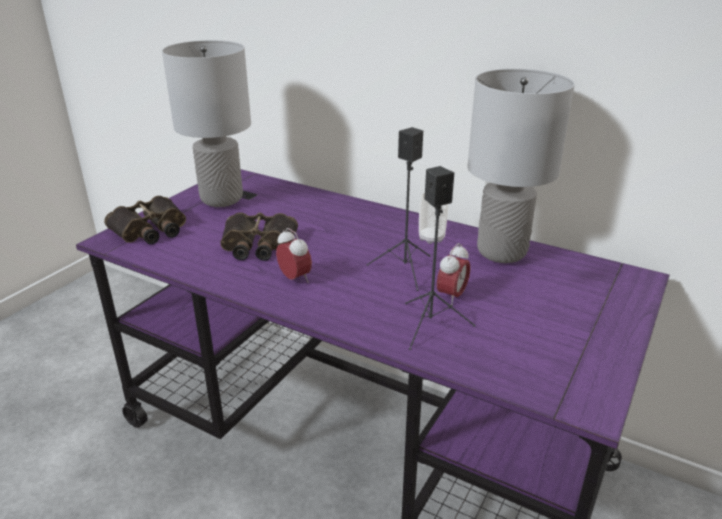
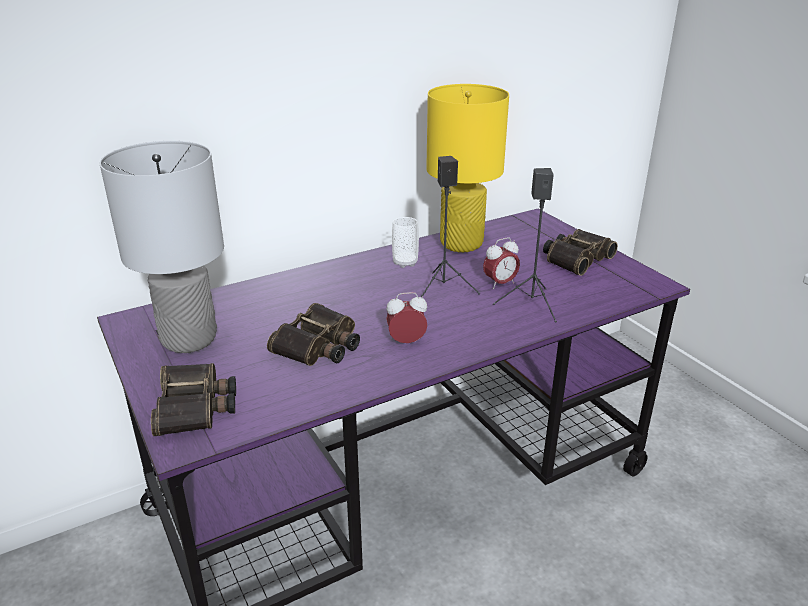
camera: 60 degrees left, 0 degrees up
(451, 296) = (500, 284): alarm clock -> alarm clock turned 90 degrees clockwise
(502, 255) = (461, 246): grey table lamp -> yellow table lamp
(575, 329) = (575, 258): none -> binoculars

